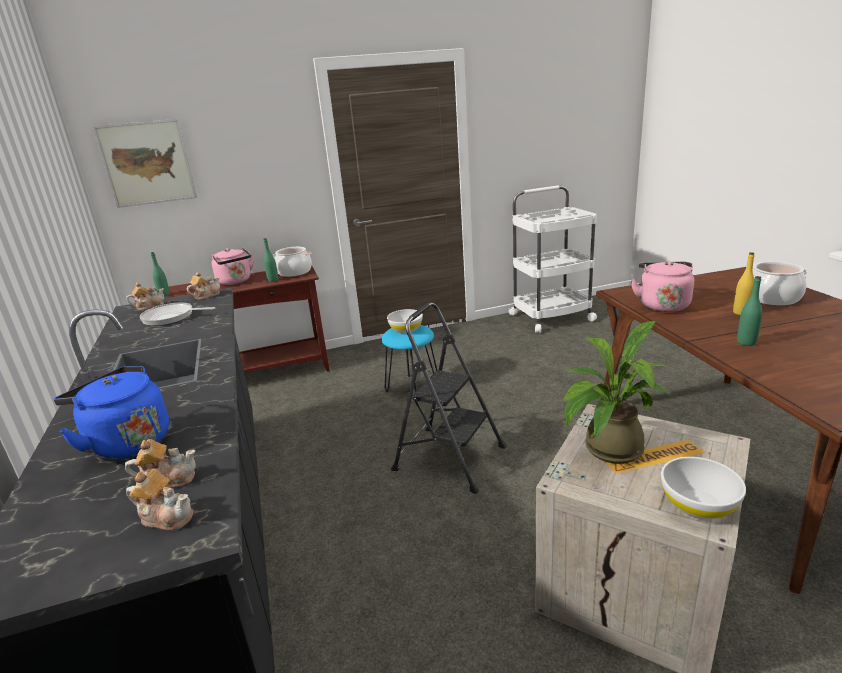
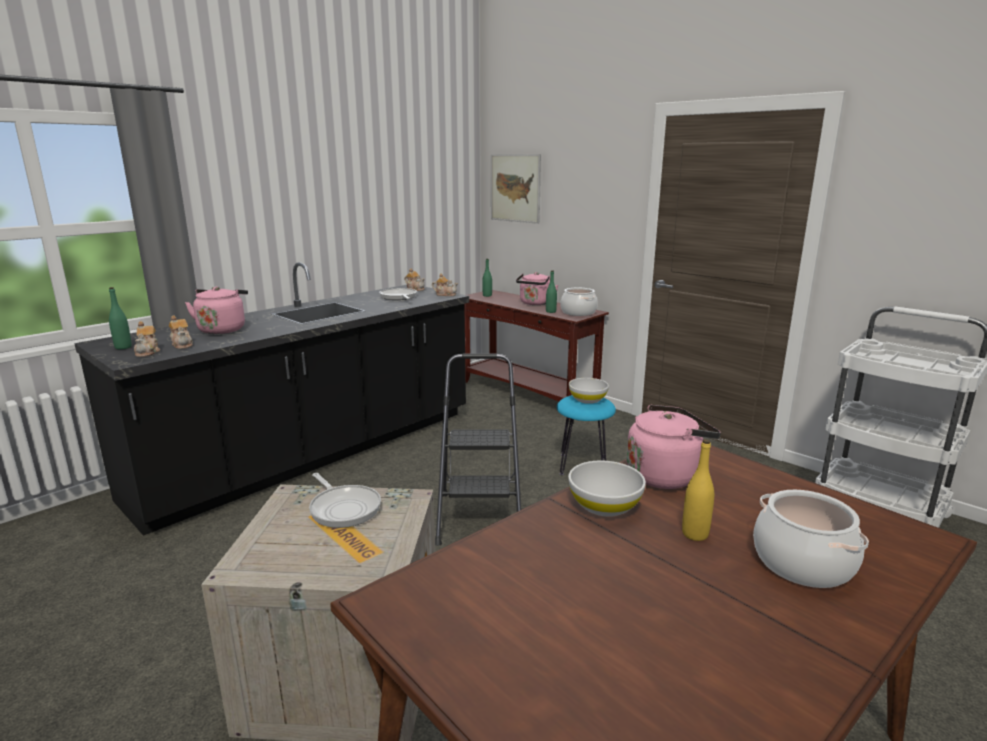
camera: 60 degrees right, 5 degrees down
(127, 442) = (222, 329): blue kettle -> pink kettle
(607, 451) = (344, 508): potted plant -> frying pan
(698, 505) = (263, 562): white bowl -> white bowl (604, 506)
(746, 342) = (574, 538): green bottle -> green bottle (123, 347)

